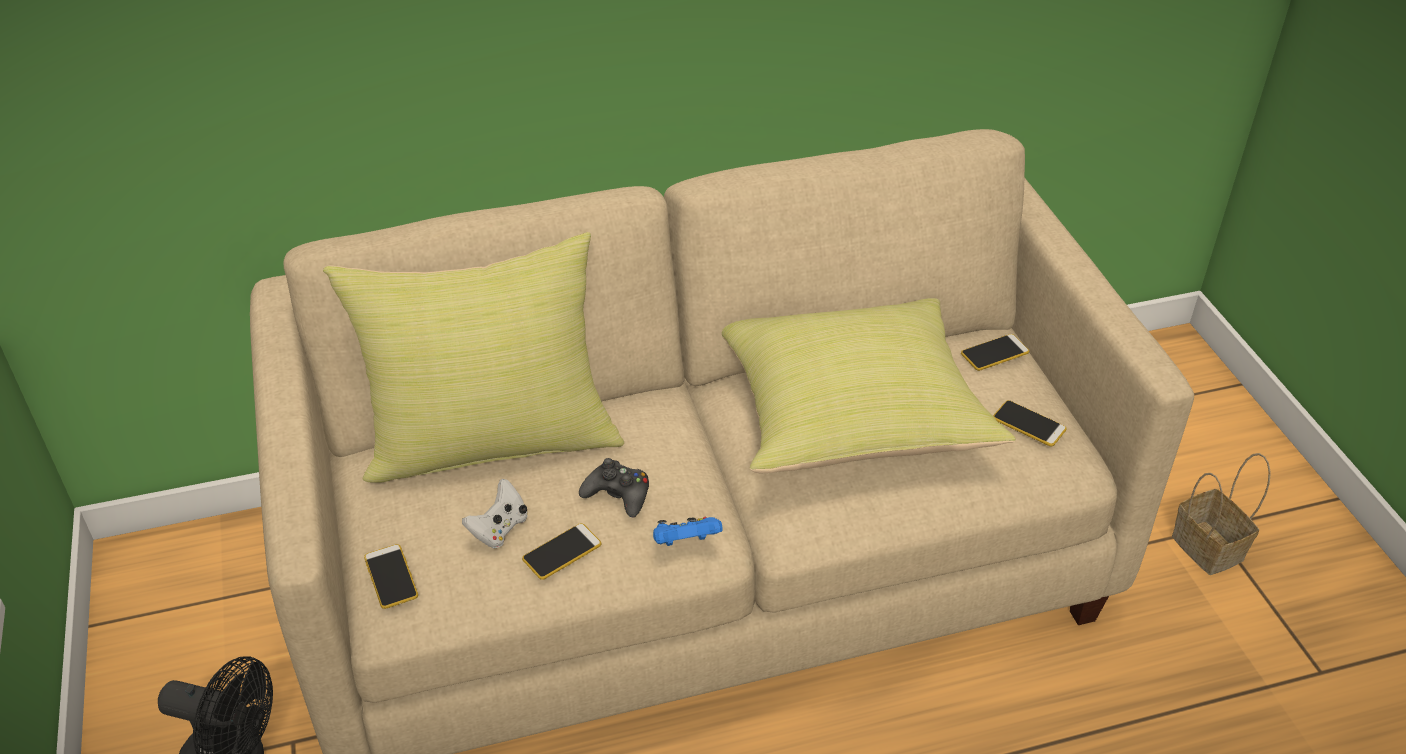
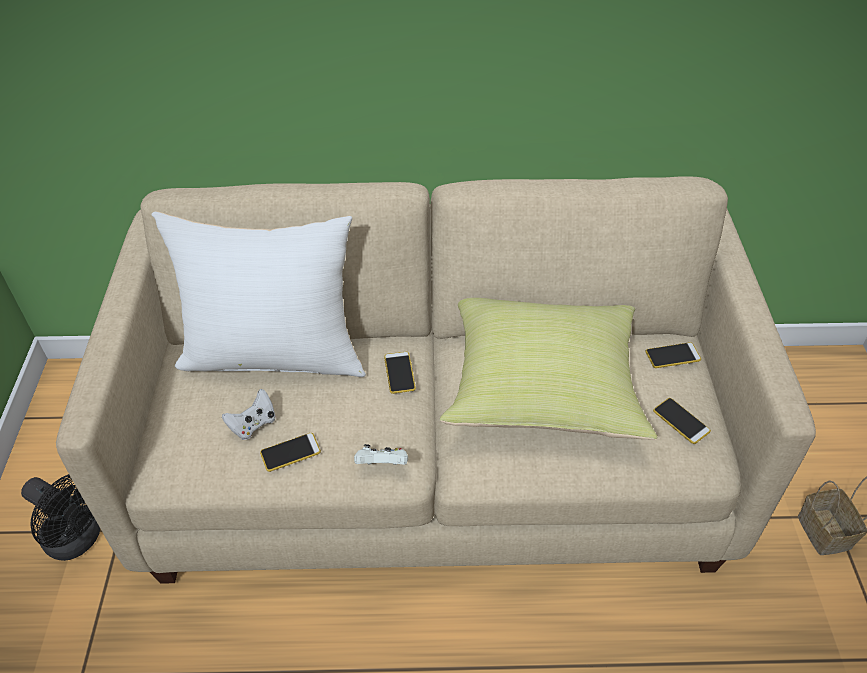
camera: 15 degrees right, 5 degrees up
(391, 577) = (167, 445): phone -> phone (399, 373)
(492, 440) = (274, 353): yellow pillow -> white pillow
(618, 494) = (346, 415): black game controller -> none
(685, 543) = (382, 465): blue game controller -> white game controller

